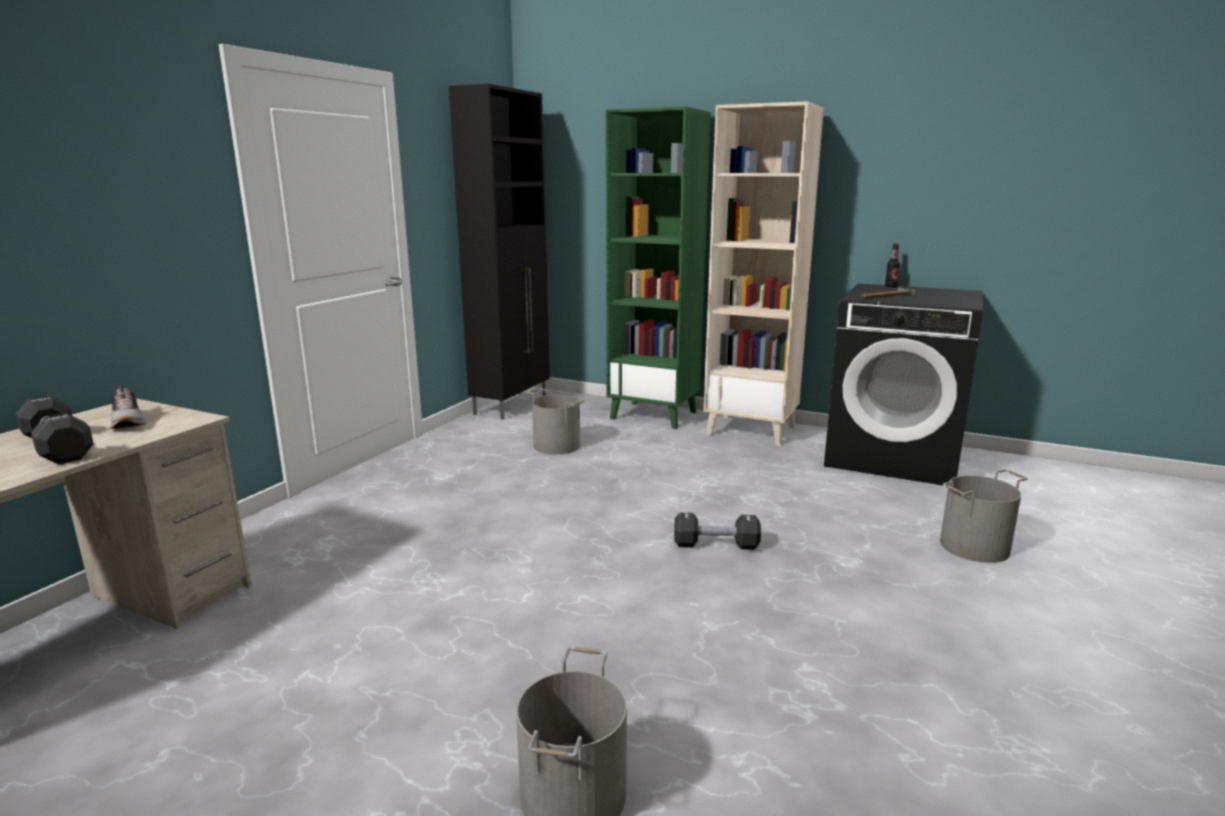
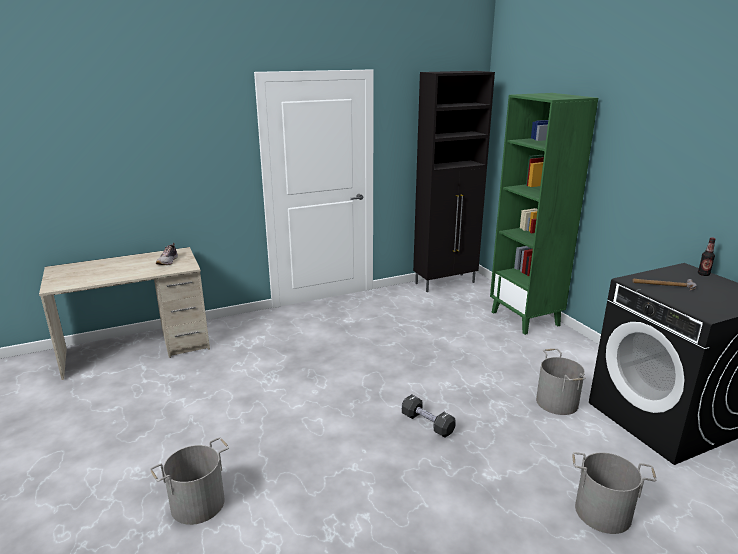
camera: 40 degrees right, 5 degrees up
(58, 448) = (132, 269): black dumbbell -> none
(557, 445) = (432, 321): grey bucket -> grey bucket (557, 402)
(751, 430) = (579, 354): beige bookcase -> none

